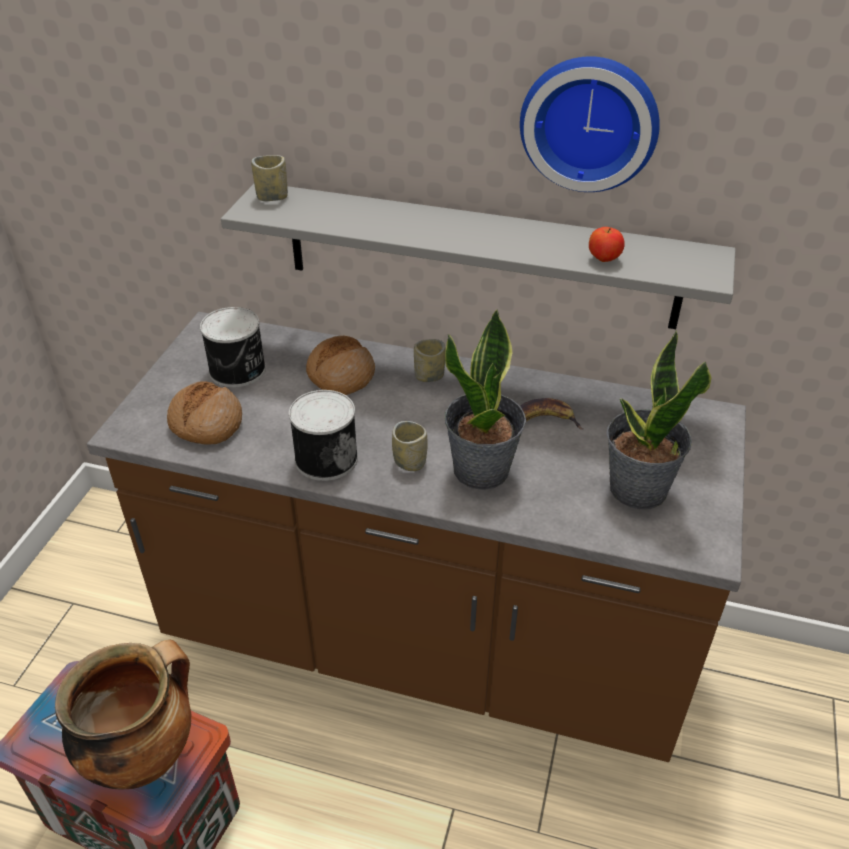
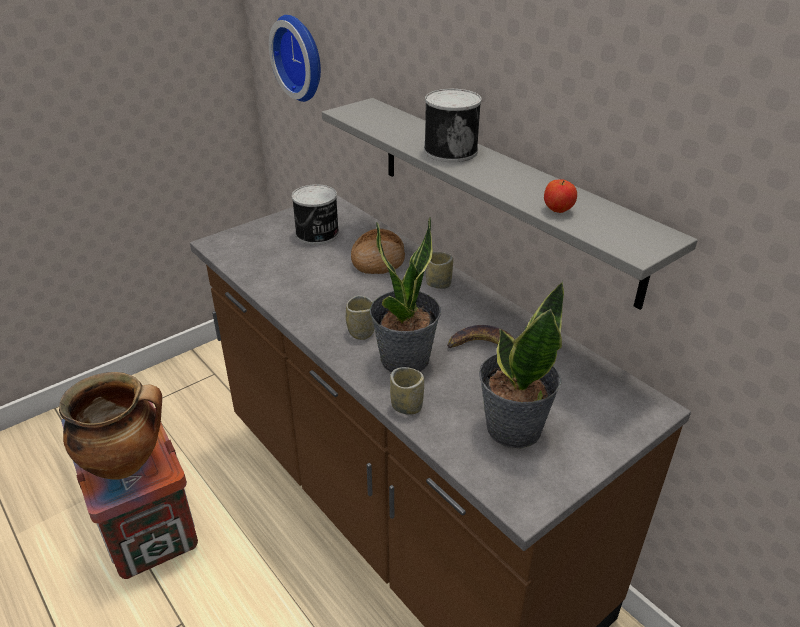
camera: 35 degrees right, 5 degrees down
(205, 423) = (264, 256): bread -> none
(272, 197) = (369, 108): cup -> cup (407, 406)
(325, 457) = (310, 306): can -> can (450, 150)
(590, 122) = (585, 84): wall clock -> wall clock (301, 57)

